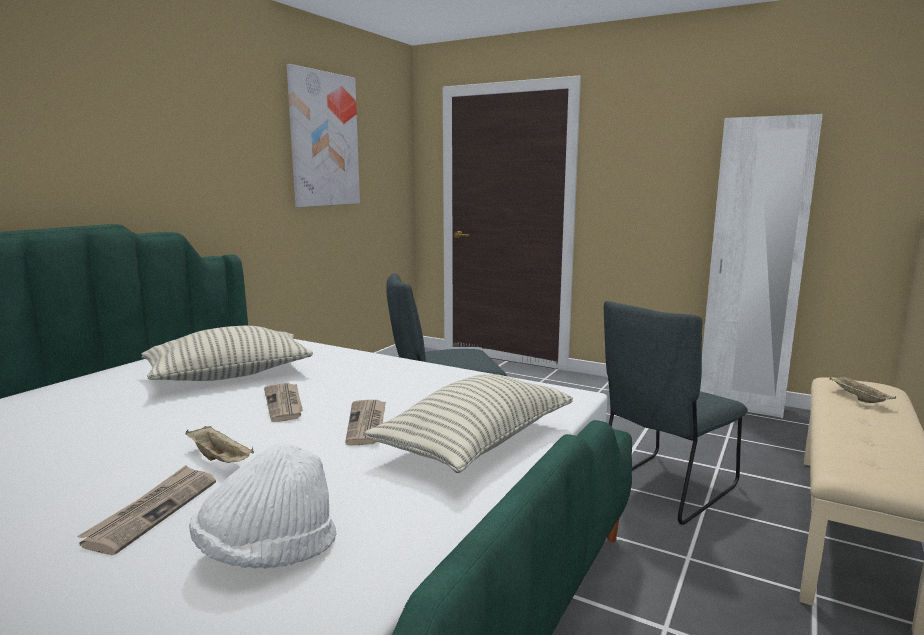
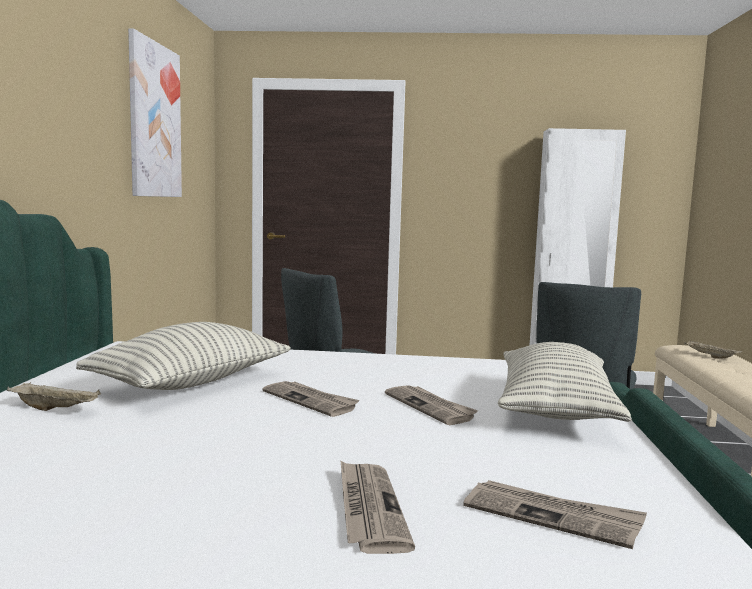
camera: 25 degrees left, 5 degrees down
(221, 460) = (346, 455): beige tray -> beige tray (56, 409)
(268, 552) = (552, 516): white hat -> newspaper

